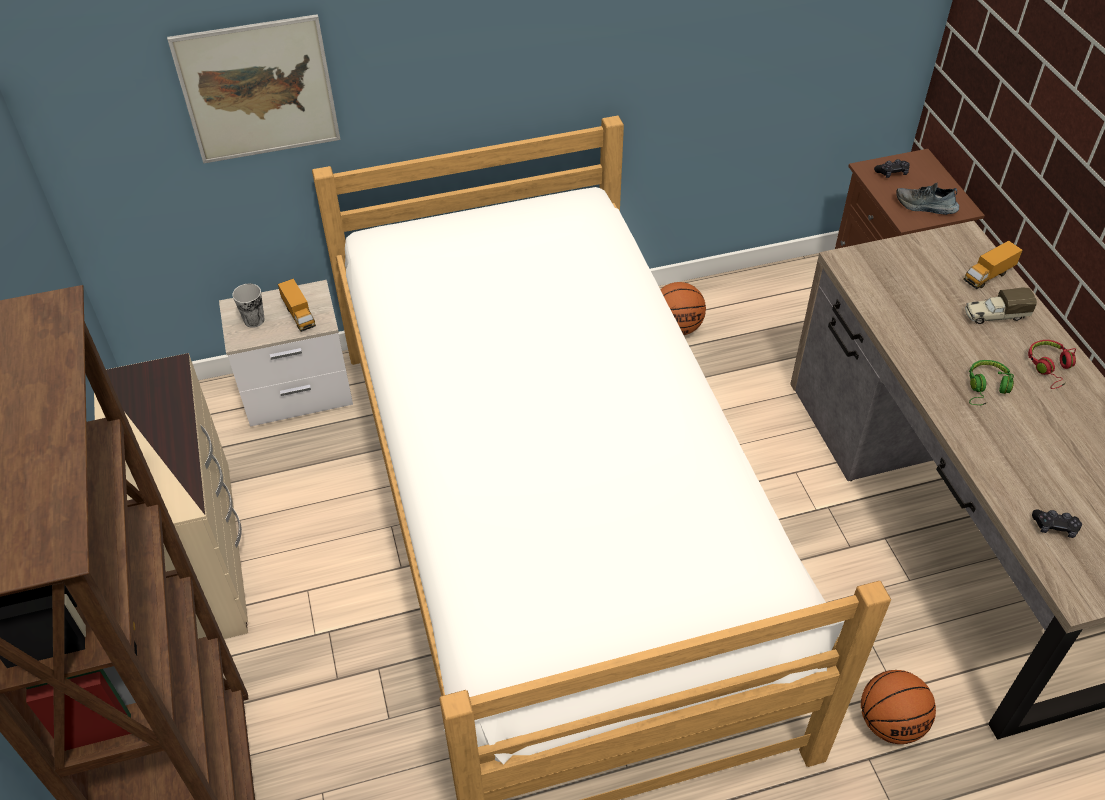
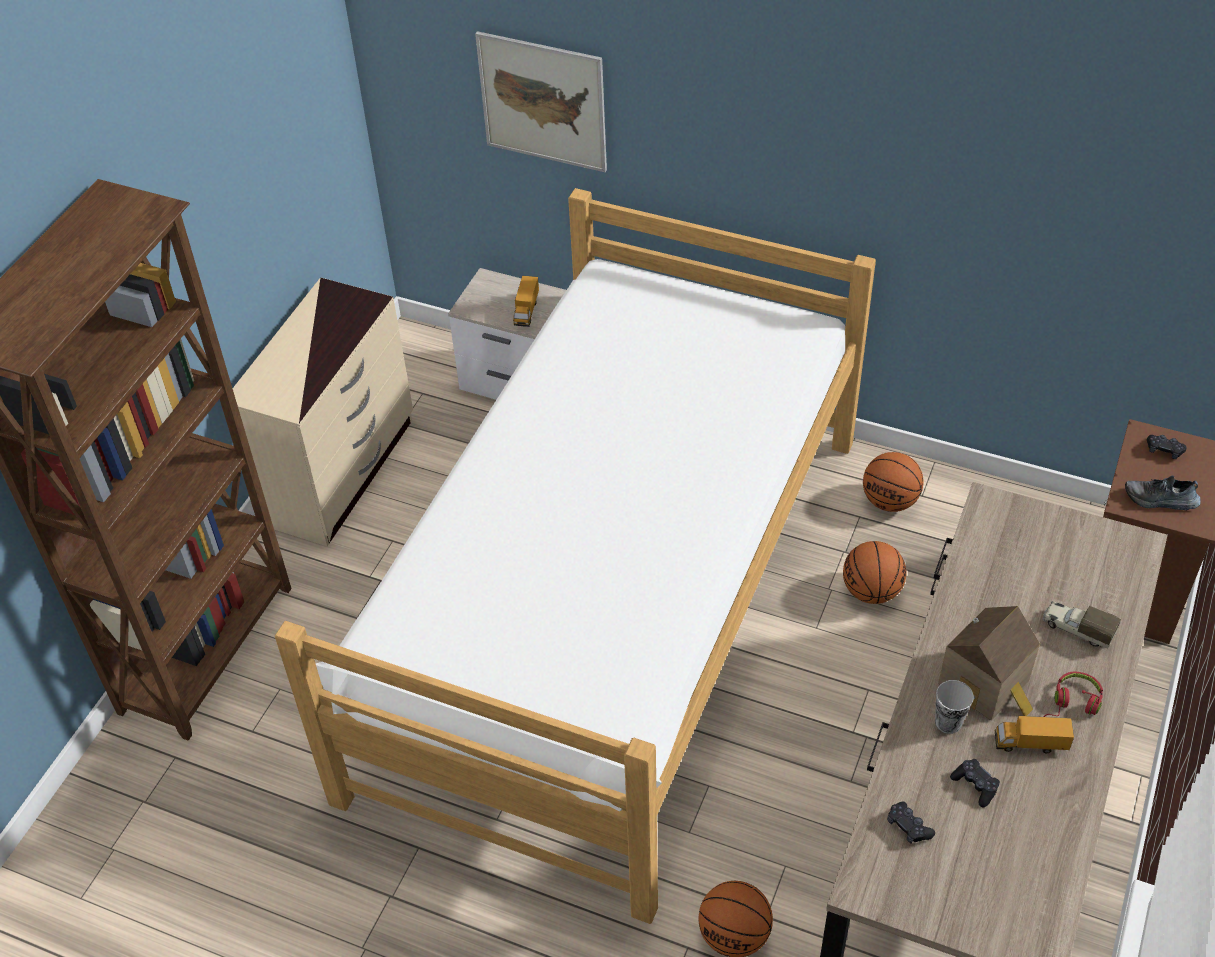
camera: 40 degrees right, 0 degrees up
(254, 320) = (490, 298): cup -> cup (948, 722)
(728, 399) = (871, 591): none -> basketball
(925, 206) = (1160, 500): shoe -> shoe turned 45 degrees counterclockwise
(986, 388) = (987, 684): green headphones -> toy house
(988, 276) = (1115, 592): toy truck -> toy truck (1030, 744)
(1059, 466) = (975, 785): none -> black game controller

